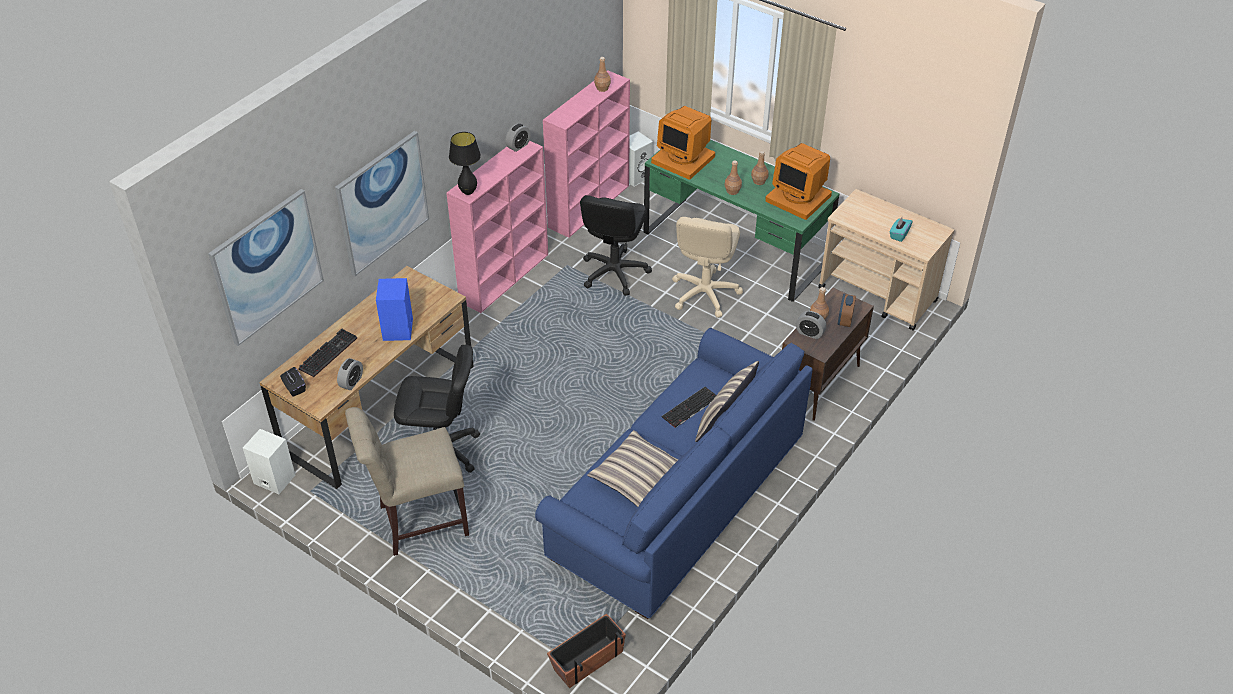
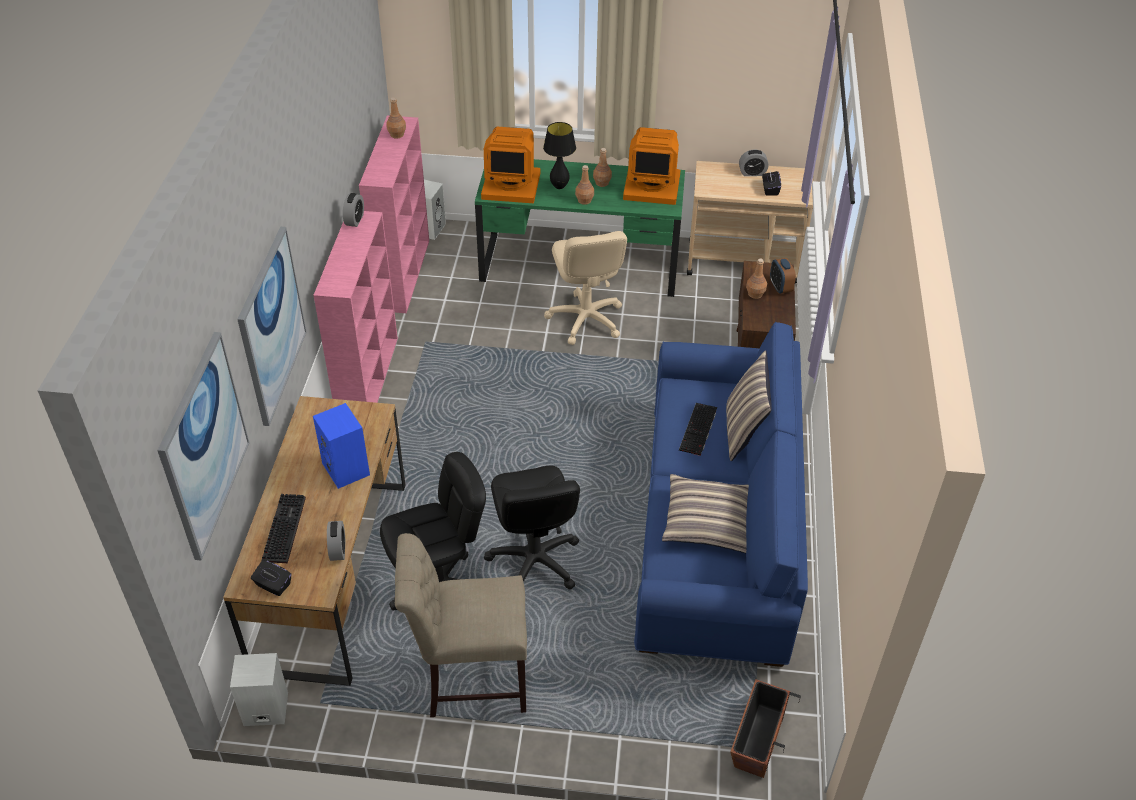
camera: 30 degrees left, 0 degrees up
(418, 521) = (470, 678): beige chair -> beige chair turned 45 degrees clockwise
(468, 192) = (338, 286): black table lamp -> black table lamp (559, 186)
(614, 272) = (480, 331): black office chair -> black office chair (534, 562)
(809, 333) = (759, 311): alarm clock -> alarm clock (752, 173)
(899, 235) = (770, 189): turquoise tissue box -> black tissue box

